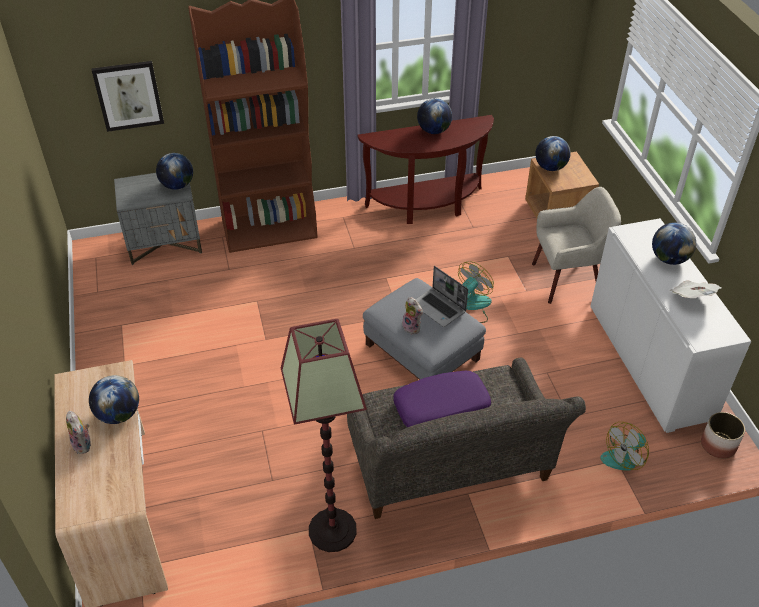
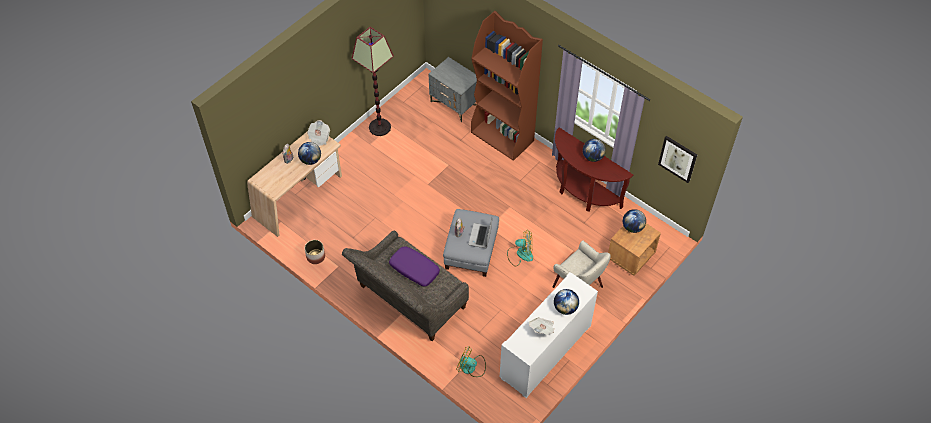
camera: 55 degrees right, 10 degrees up
(87, 381) = (319, 138): none -> newspaper
(128, 95) = (464, 27): picture -> picture (678, 158)
(177, 185) = (465, 83): globe -> none
(332, 531) = (344, 274): floor lamp -> floor lamp (379, 127)
(717, 445) = (510, 404): planter -> planter (315, 256)

